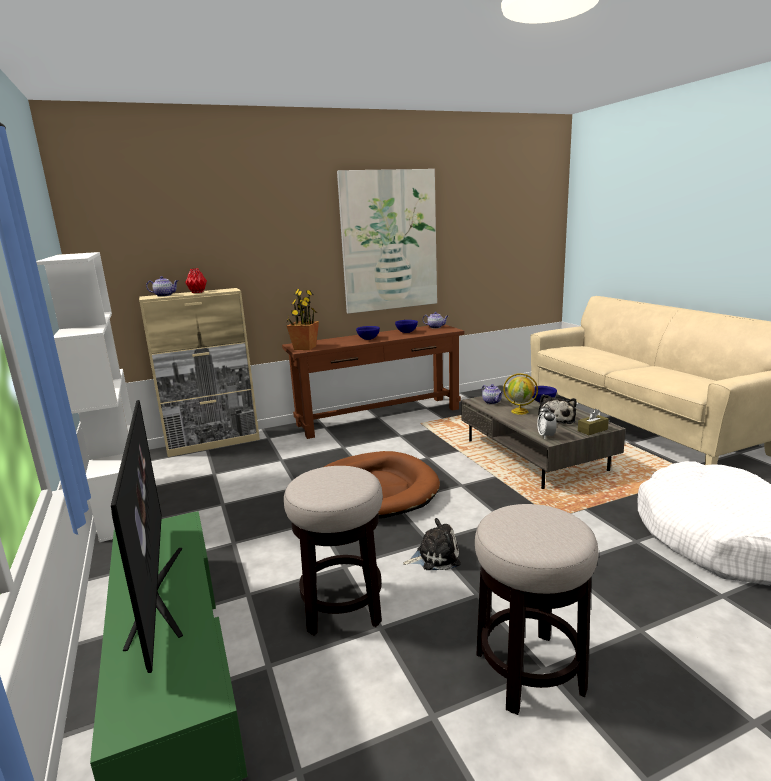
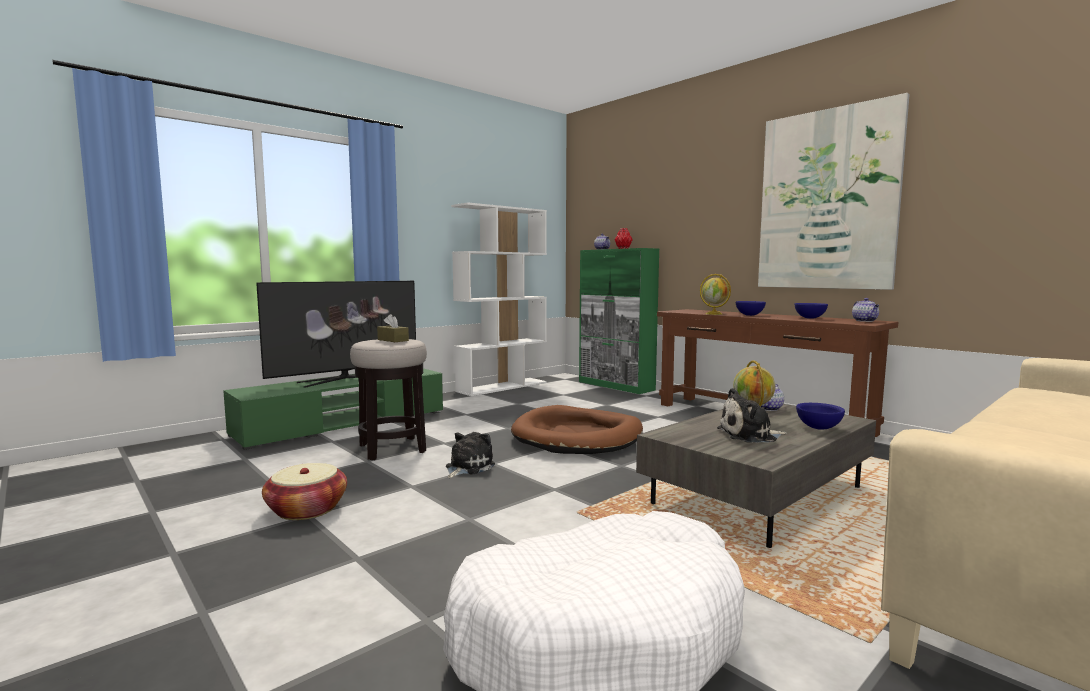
camera: 70 degrees right, 10 degrees down
(214, 443) = (616, 386): beige cabinet -> green cabinet
(304, 348) = (681, 311): potted plant -> none
(345, 344) = (714, 314): none -> globe
(435, 557) = (467, 467): plush toy -> plush toy turned 120 degrees counterclockwise
(529, 672) = (307, 509): stool -> basket
(546, 436) = (673, 432): alarm clock -> none
(592, 430) = (731, 452): brown tissue box -> brown tissue box (393, 340)

